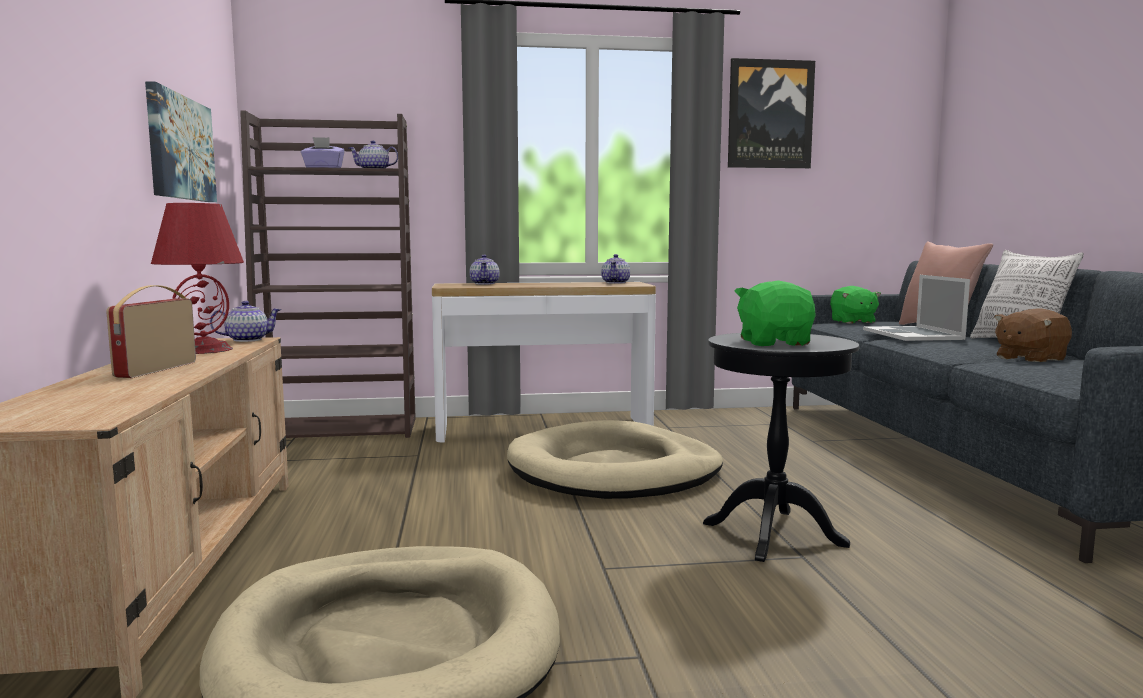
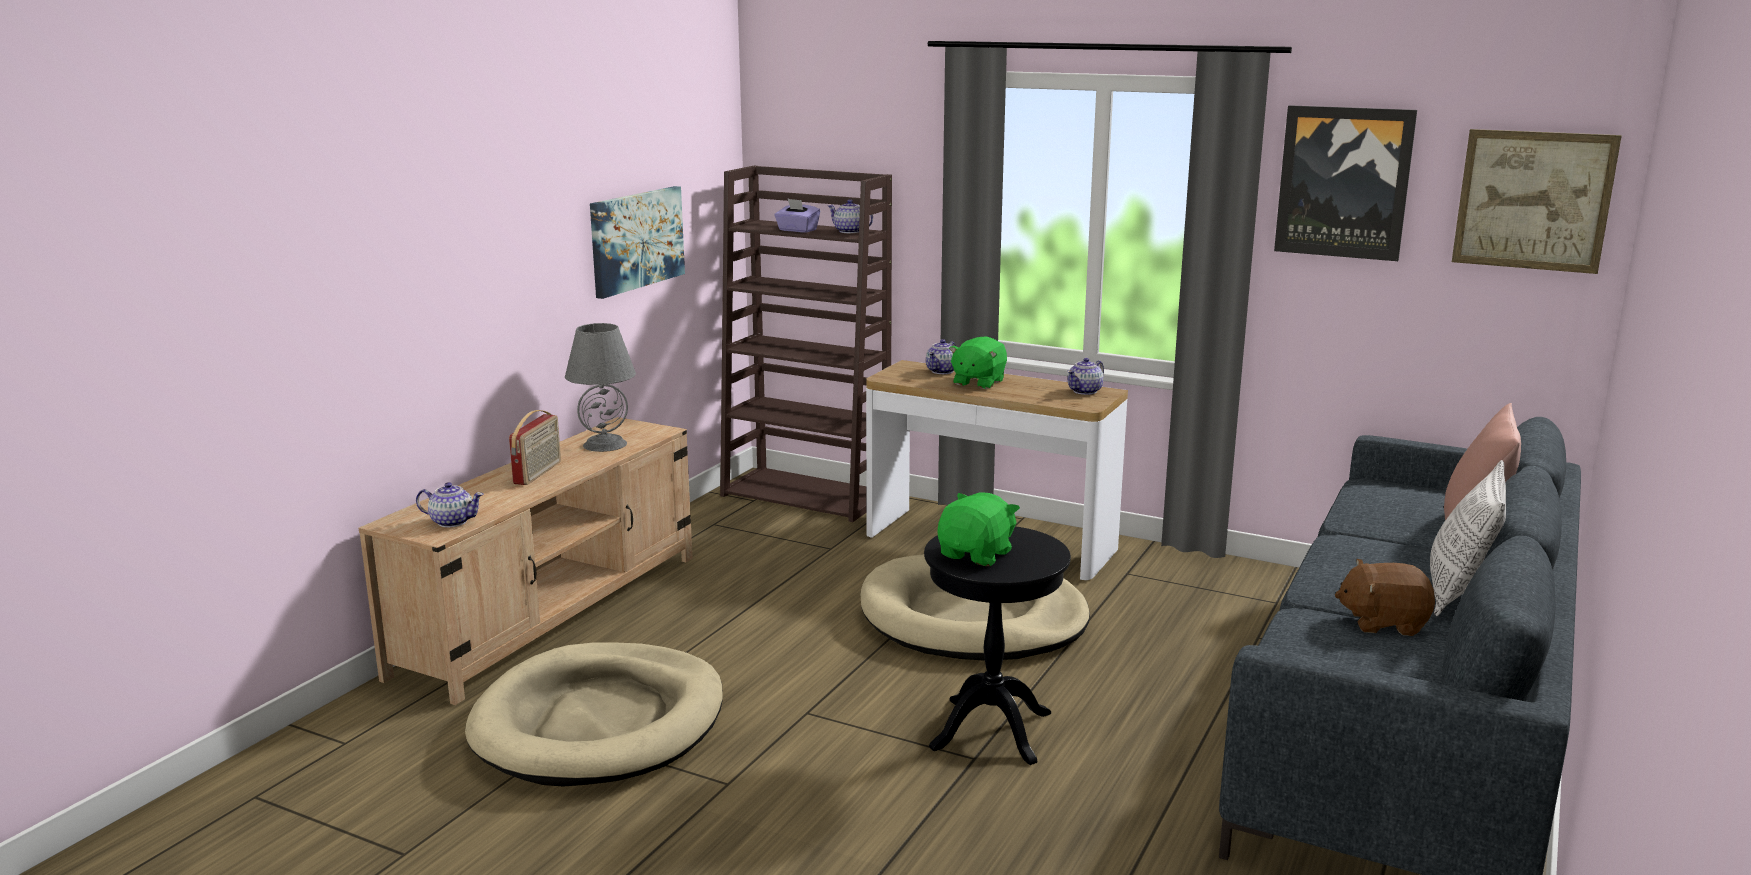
camera: 35 degrees right, 10 degrees up
(155, 369) = (538, 473): radio -> radio turned 150 degrees clockwise
(204, 349) = (605, 444): red table lamp -> grey table lamp
(247, 340) = (655, 430): teapot -> teapot (452, 521)
(852, 321) = (1410, 489): green plush toy -> green plush toy (978, 382)
(885, 121) = (1533, 200): none -> picture
(912, 334) = (1383, 540): laptop -> none

